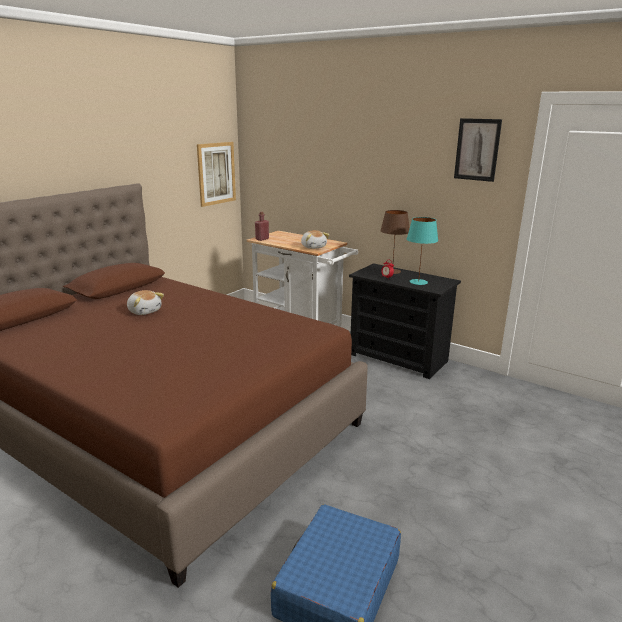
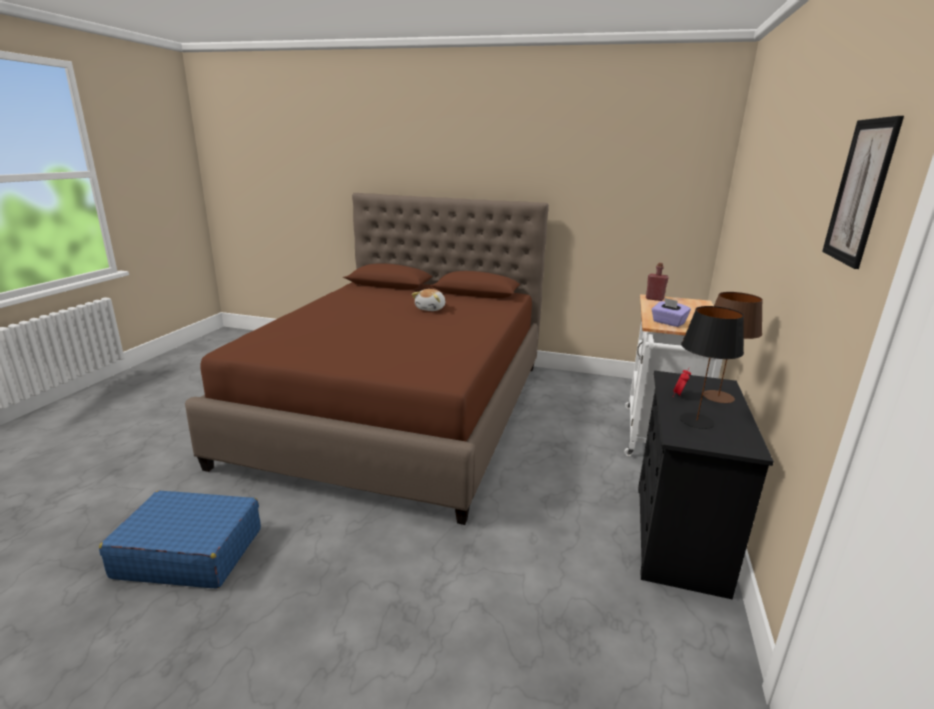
camera: 70 degrees right, 0 degrees up
(216, 173) = (676, 211): picture -> none
(313, 247) = (668, 323): plush toy -> purple tissue box
(418, 282) = (696, 420): turquoise table lamp -> black table lamp

